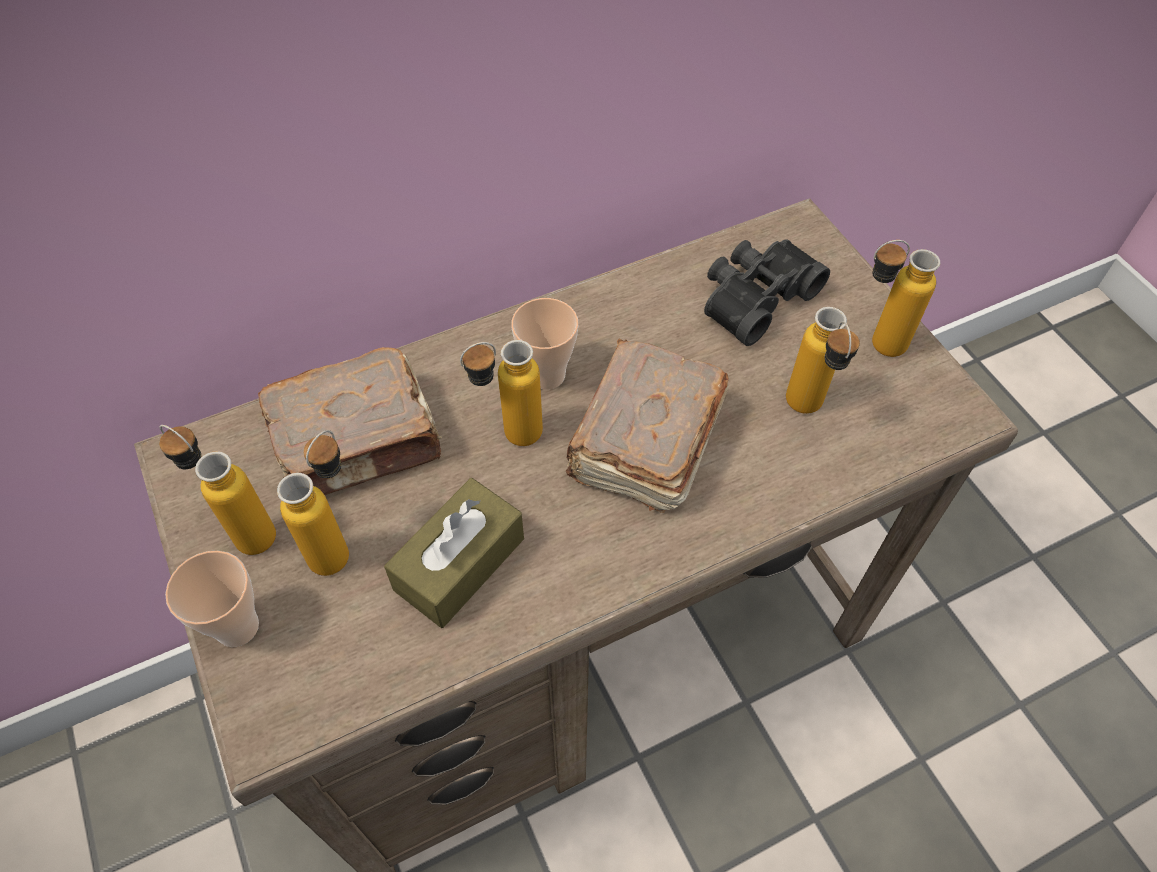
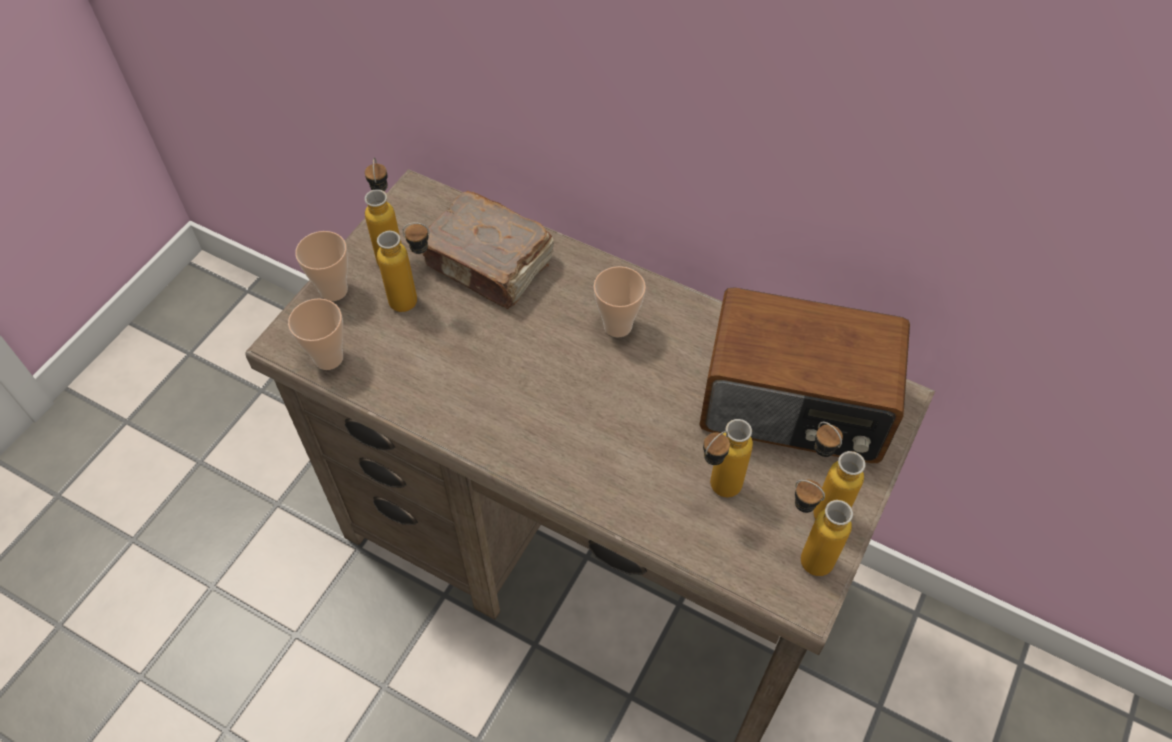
camera: 55 degrees right, 0 degrees up
(336, 690) = (328, 358): none -> cup
(459, 564) = (446, 365): brown tissue box -> none
(508, 437) = (553, 334): bottle -> bottle (803, 554)
(643, 443) = (608, 409): brown book -> none
(754, 297) = (795, 406): black binoculars -> radio

